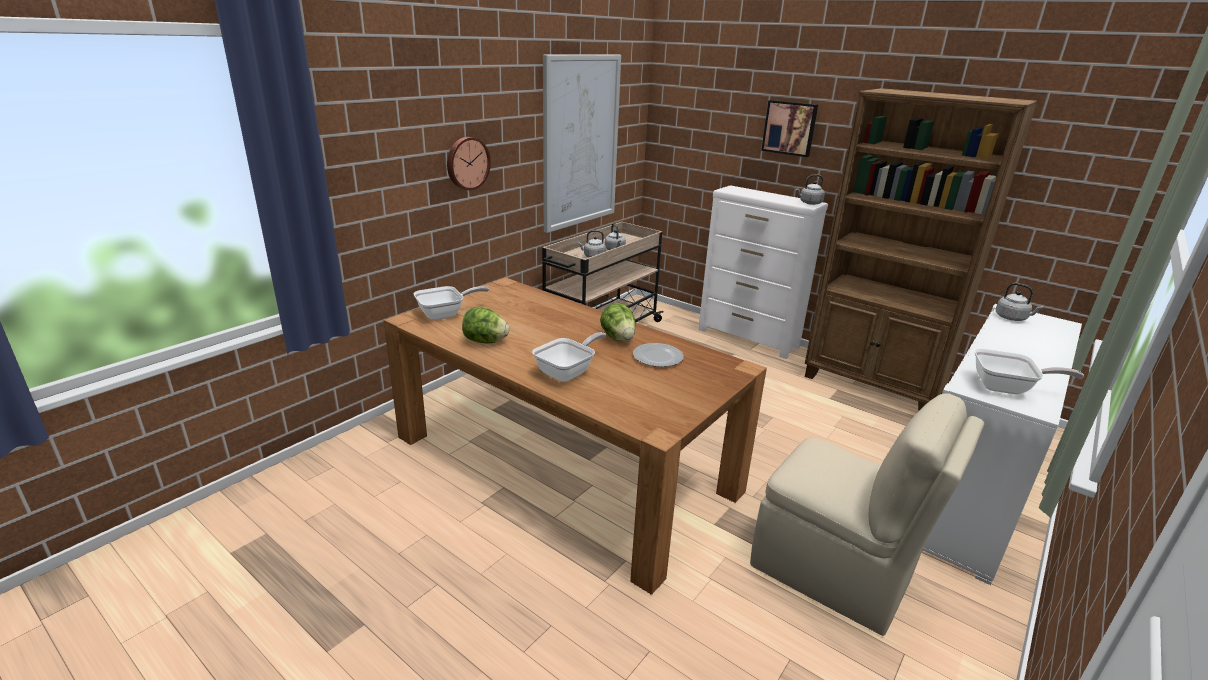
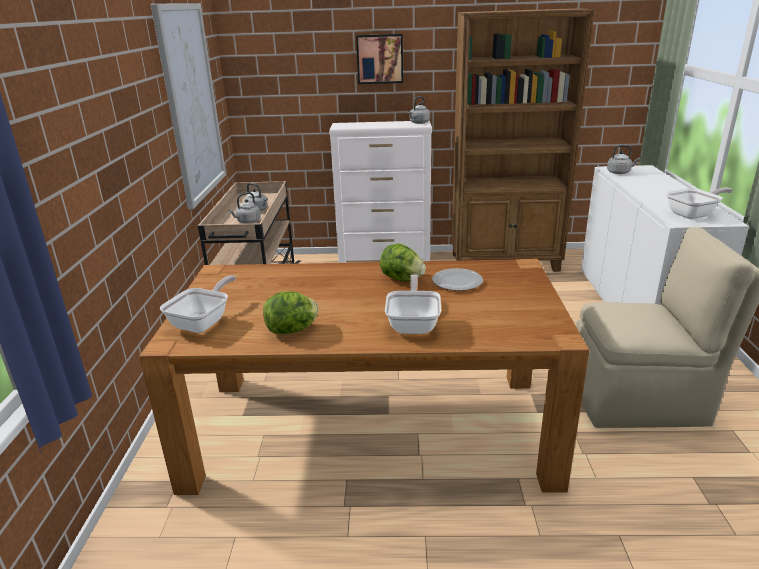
camera: 35 degrees left, 0 degrees up
(467, 163) = (123, 142): wall clock -> none

